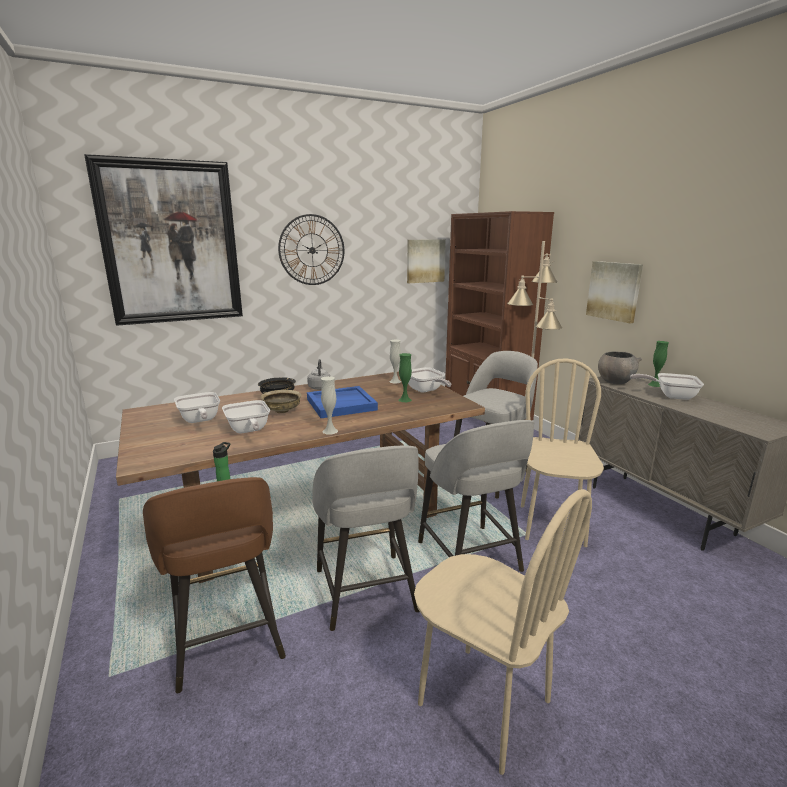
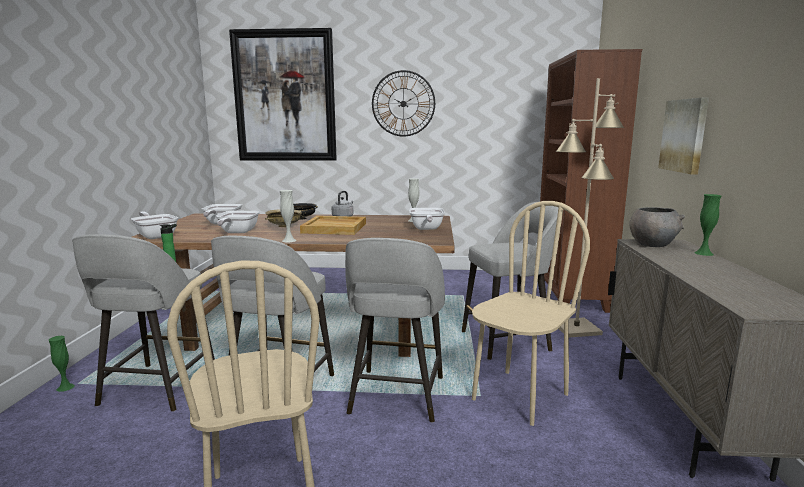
camera: 30 degrees right, 5 degrees down
(228, 640) = (157, 388): brown stool -> grey stool
(341, 404) = (335, 228): blue tray -> beige tray
(405, 400) = (392, 232): green vase -> green vase (65, 387)
(425, 261) = (526, 116): picture -> none
(670, 396) = (700, 264): frying pan -> frying pan (155, 236)

